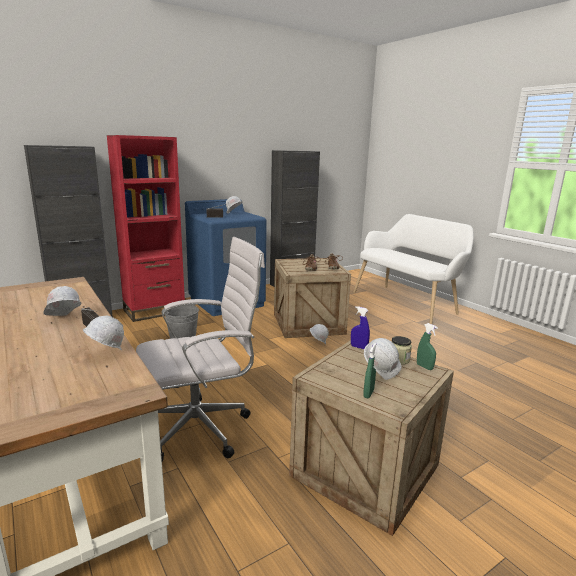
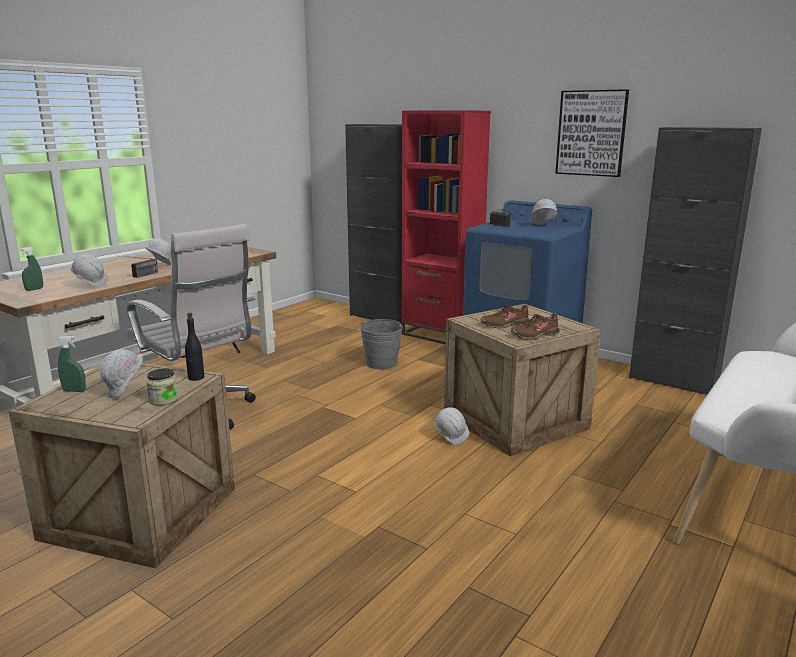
camera: 70 degrees right, 0 degrees up
(230, 153) = (591, 133): none -> picture
(359, 347) = (196, 378): blue spray bottle -> black bottle
(424, 367) = (144, 414): green spray bottle -> green spray bottle (34, 289)

